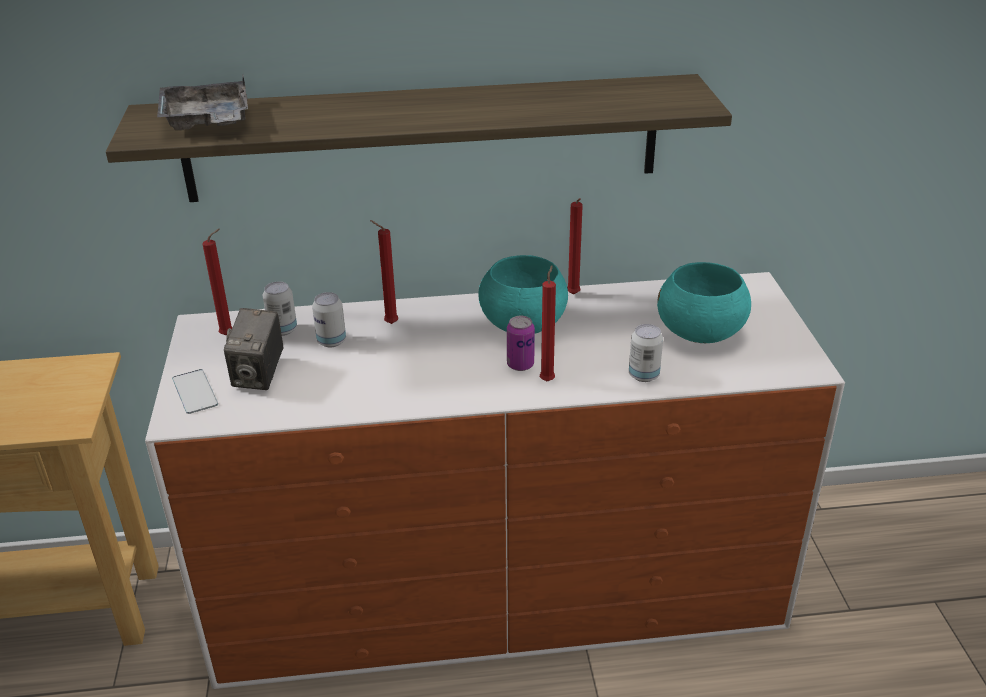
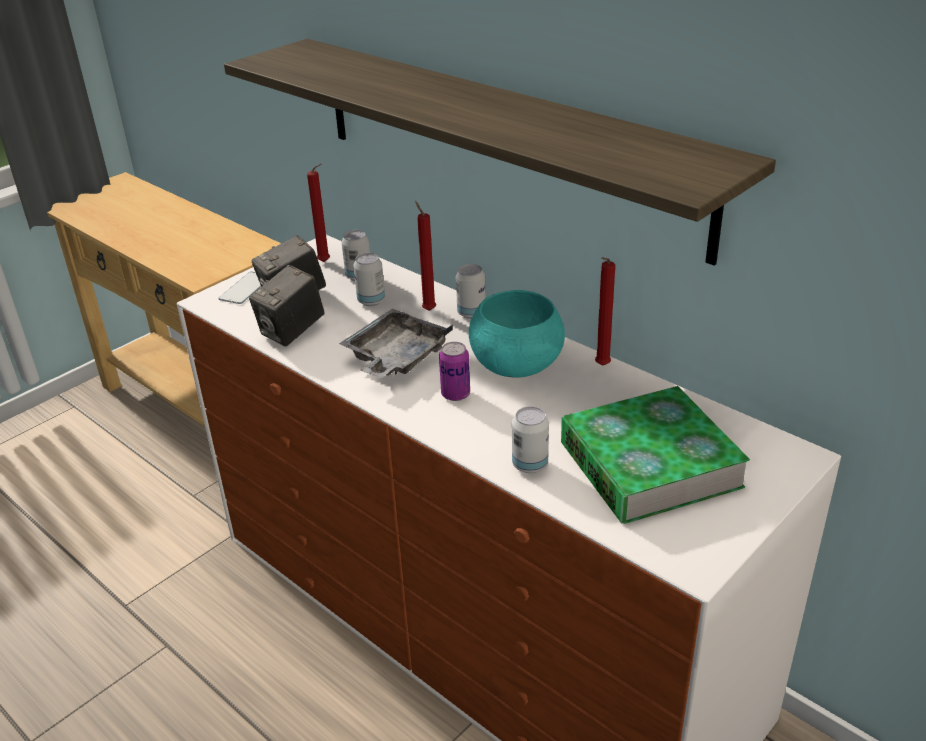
camera: 50 degrees right, 0 degrees up
(207, 121) = (314, 64): grey tray -> grey tray (395, 357)
(312, 398) = (292, 332): none -> camera
(426, 309) = (471, 313): none -> can
(547, 379) = (453, 418): red candle -> none
(700, 333) = (649, 465): turquoise bowl -> book

